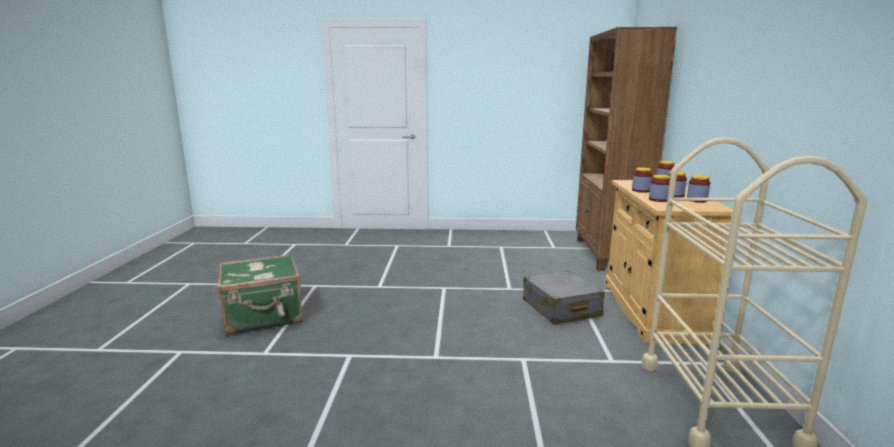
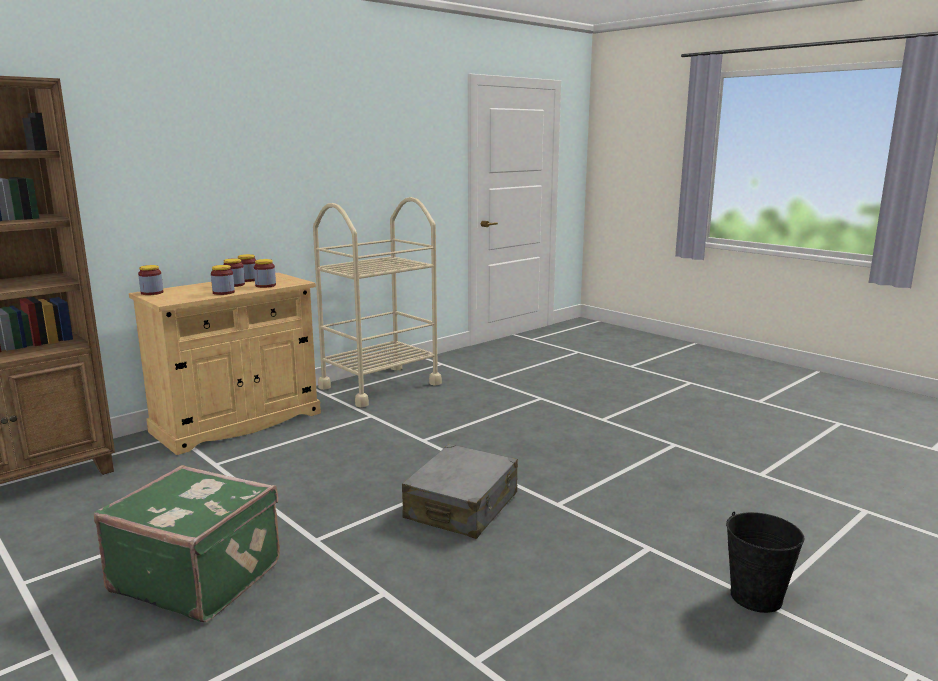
camera: 135 degrees left, 0 degrees up
(185, 352) = (756, 596): none -> black bucket
(264, 317) = (619, 615): green suitcase -> green suitcase (198, 576)
(561, 308) = (287, 456): grey suitcase -> grey suitcase (462, 506)

